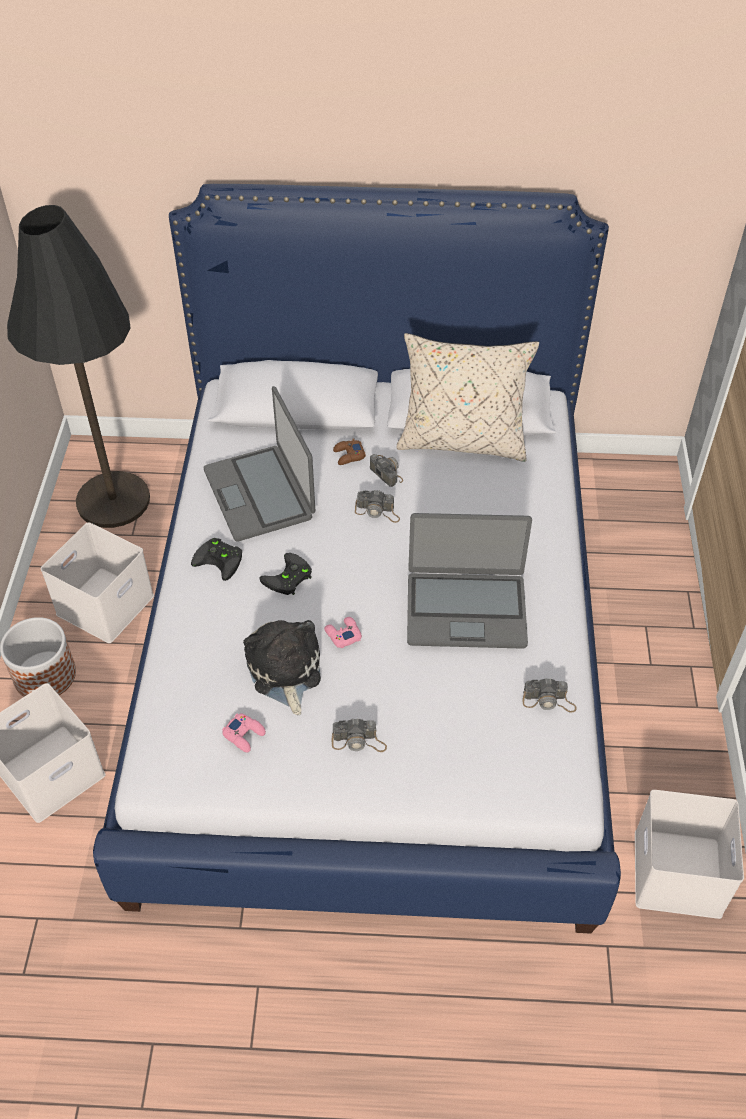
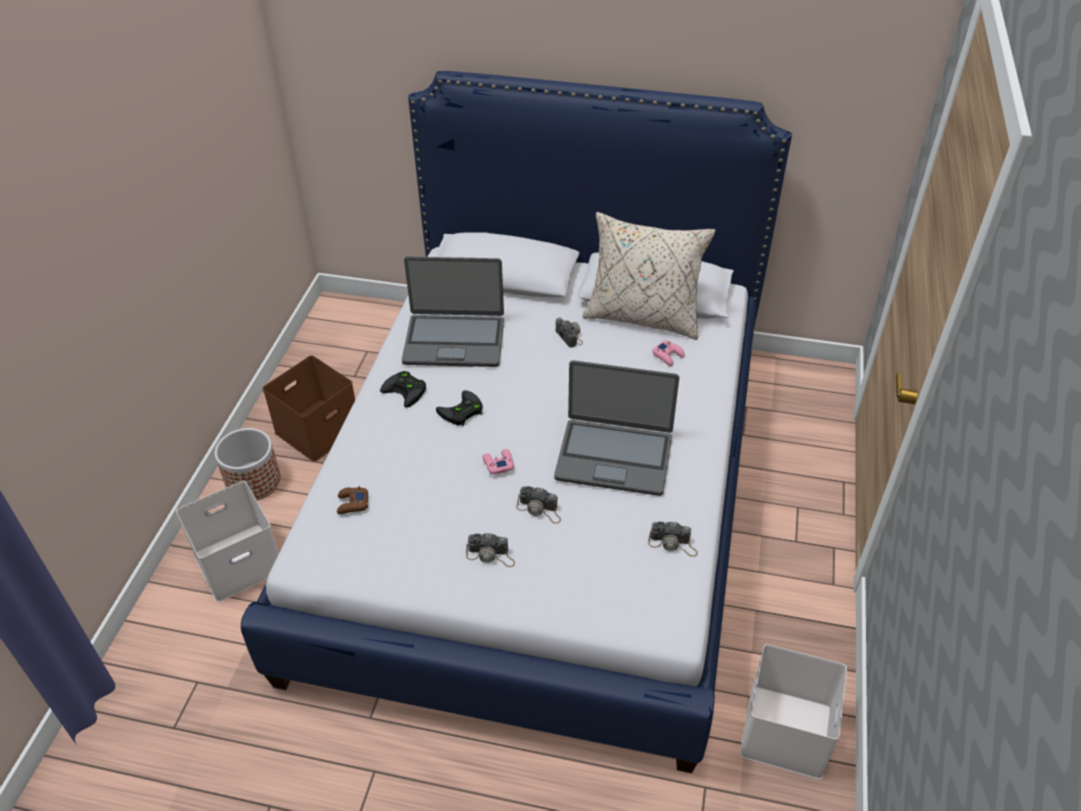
camera: 10 degrees right, 5 degrees down
(105, 603) = (318, 428): white storage box -> brown storage box
(113, 500) = (345, 346): black floor lamp -> none
(244, 735) = (390, 536): pink game controller -> pink game controller (668, 356)
(260, 494) = (454, 341): laptop -> laptop turned 75 degrees counterclockwise
(284, 672) = (439, 488): plush toy -> none
(349, 455) = (539, 318): brown game controller -> brown game controller (352, 504)
(377, 512) = (554, 367): camera -> camera (539, 510)

